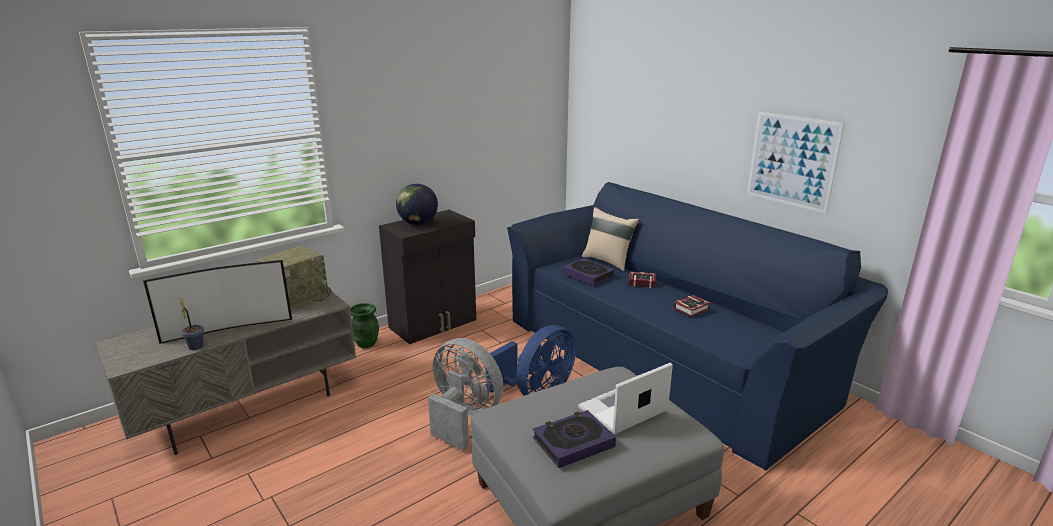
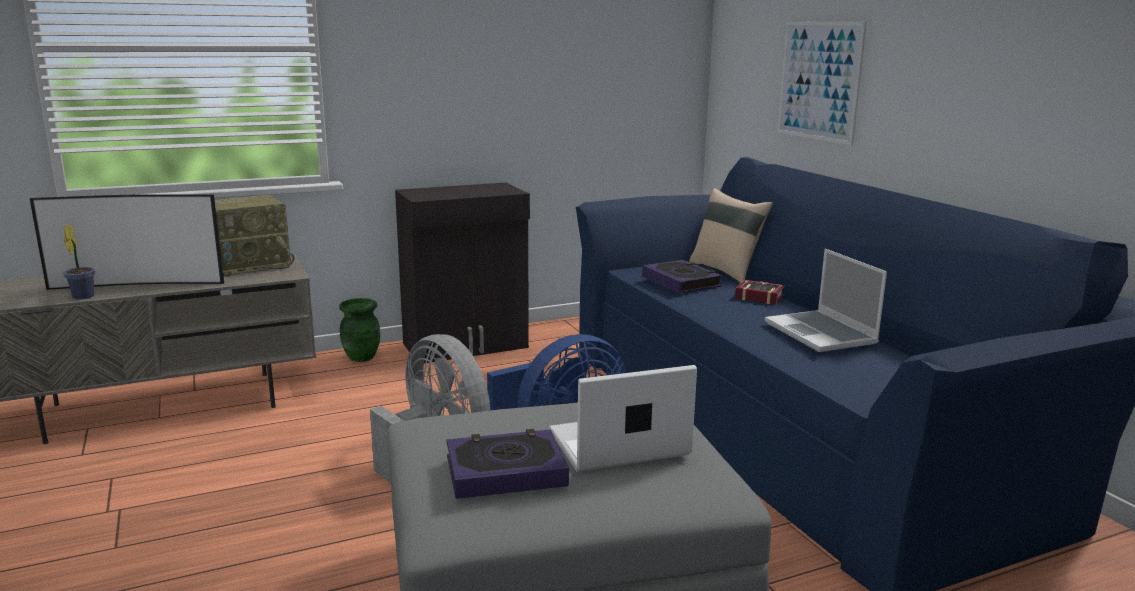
camera: 15 degrees right, 5 degrees down
(418, 223) = (448, 191): globe -> none
(693, 309) = (822, 333): book -> laptop
(792, 161) = (1021, 99): picture -> picture (819, 81)

